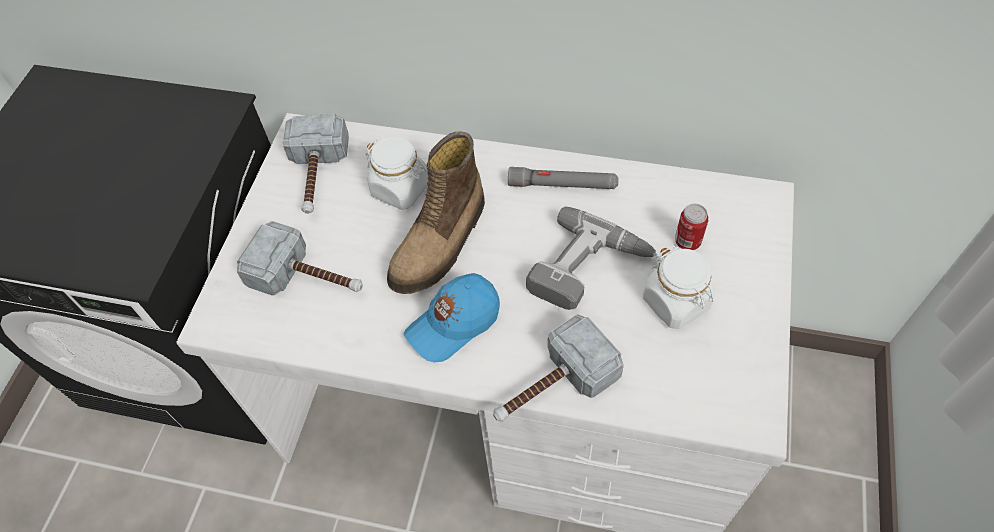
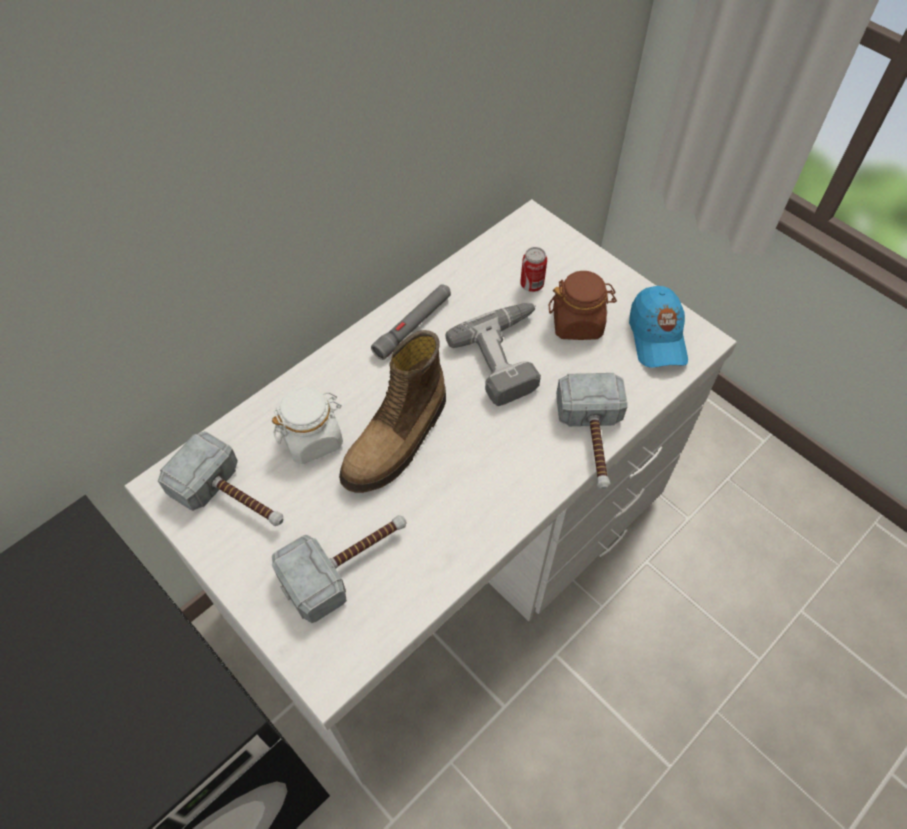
camera: 60 degrees left, 0 degrees up
(441, 243) = (398, 440): boot -> boot turned 60 degrees clockwise
(454, 323) = (486, 475): blue cap -> blue cap (657, 337)
(676, 302) = (577, 323): white jar -> brown jar

